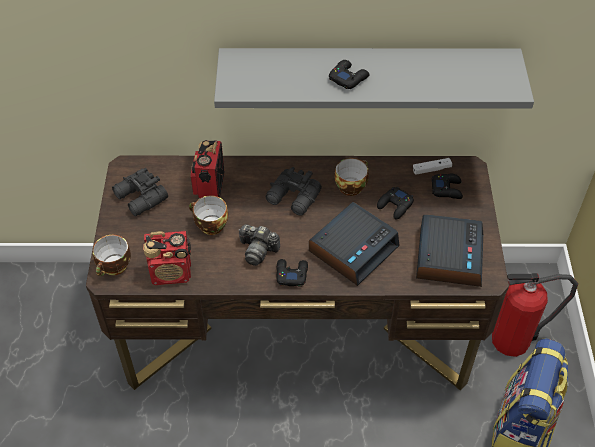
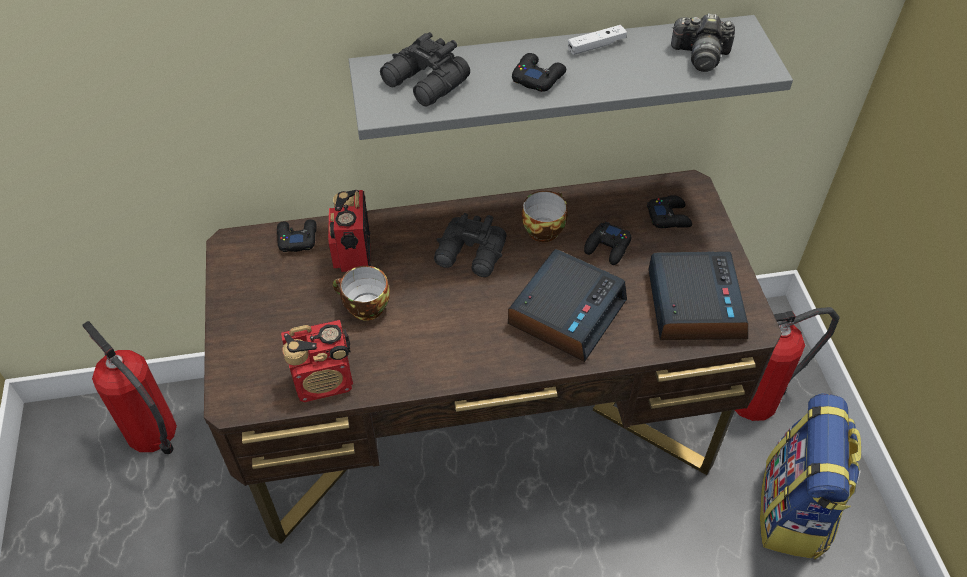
camera: 10 degrees left, 0 degrees up
(58, 298) = (155, 434): none -> fire extinguisher
(114, 267) = (241, 385): cup -> none
(140, 198) = (260, 284): black binoculars -> black binoculars (425, 83)
(258, 250) = (438, 332): camera -> camera (700, 56)
(291, 274) = (491, 359): black game controller -> black game controller (297, 238)
(431, 169) = (643, 194): white game controller -> white game controller (596, 45)

